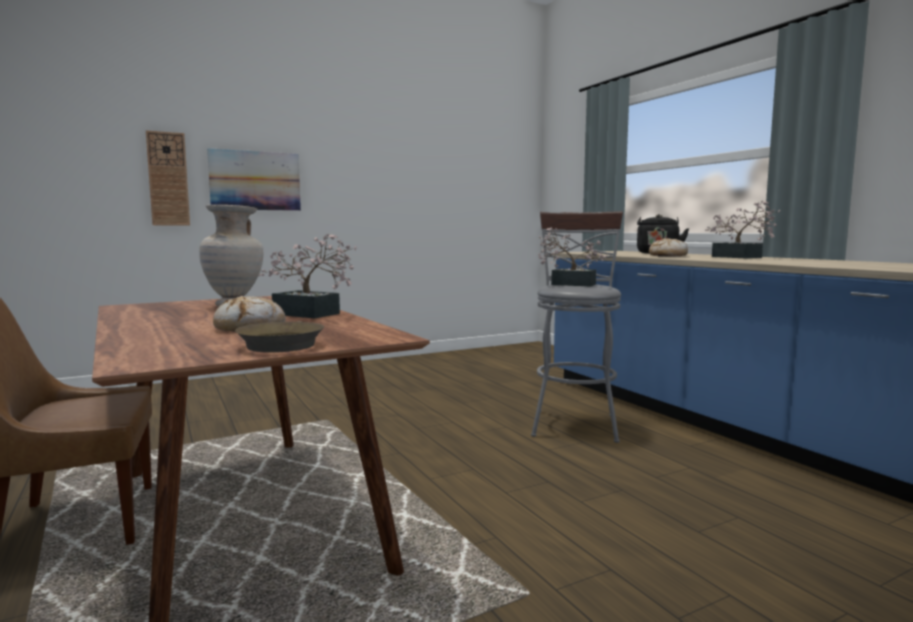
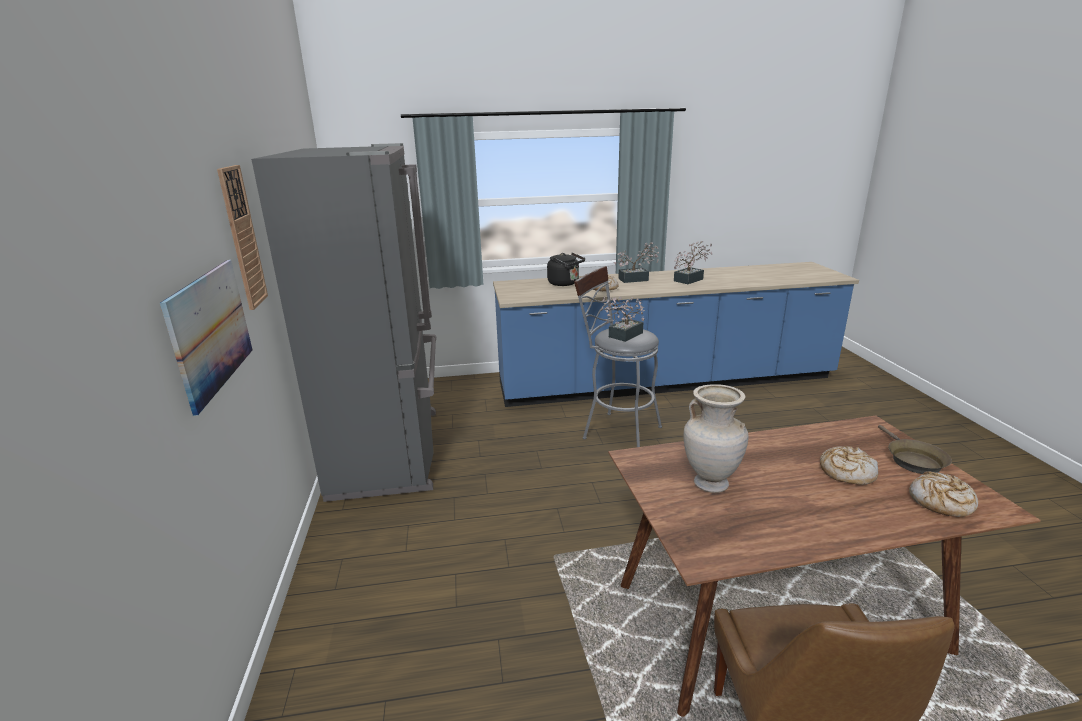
camera: 70 degrees left, 15 degrees up
(168, 179) = (141, 398): wall clock -> wall clock (242, 238)
(168, 347) = (941, 502): none -> bread
(282, 344) = (912, 460): brown frying pan -> brown frying pan turned 75 degrees clockwise
(311, 314) = (772, 446): potted plant -> potted plant (690, 279)
(445, 362) = (390, 451): none -> grey fridge

